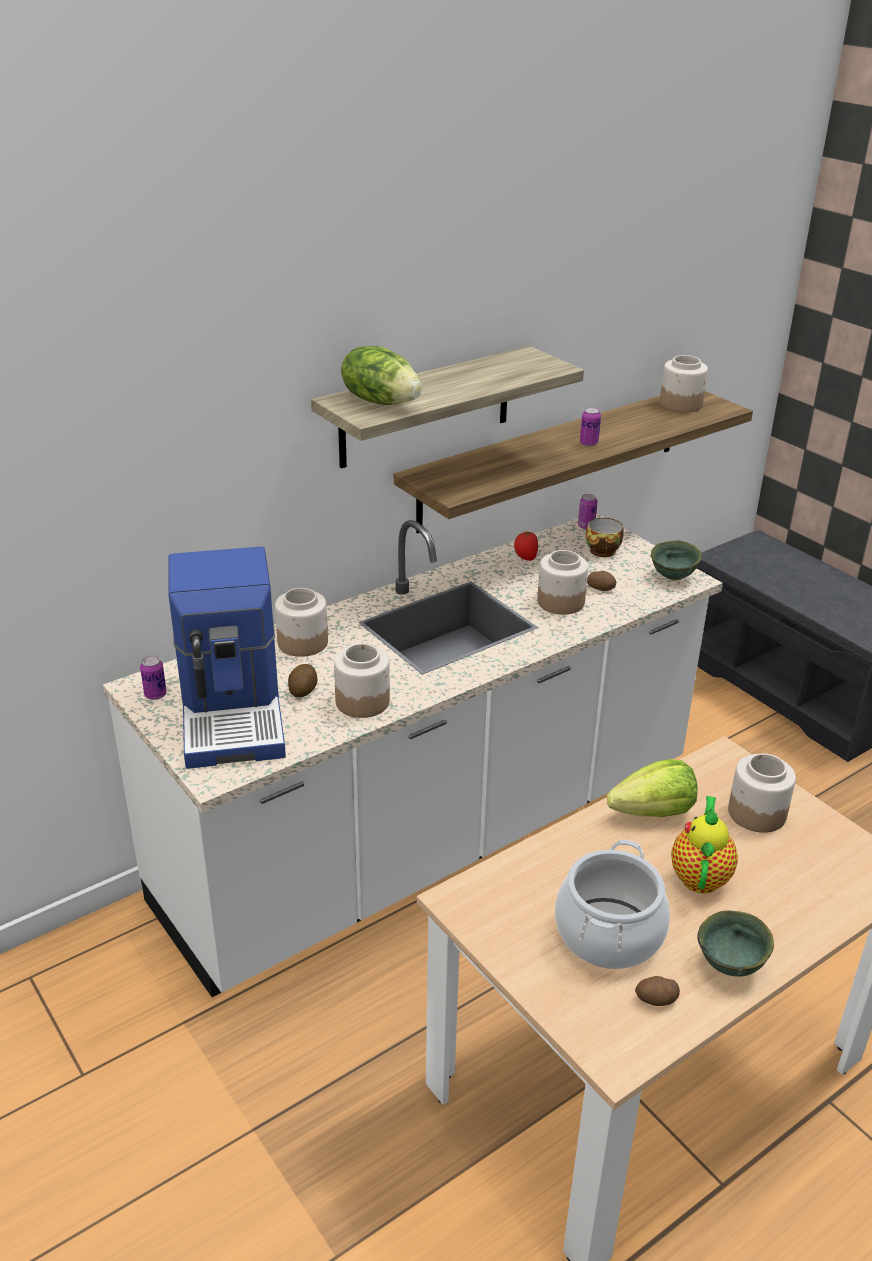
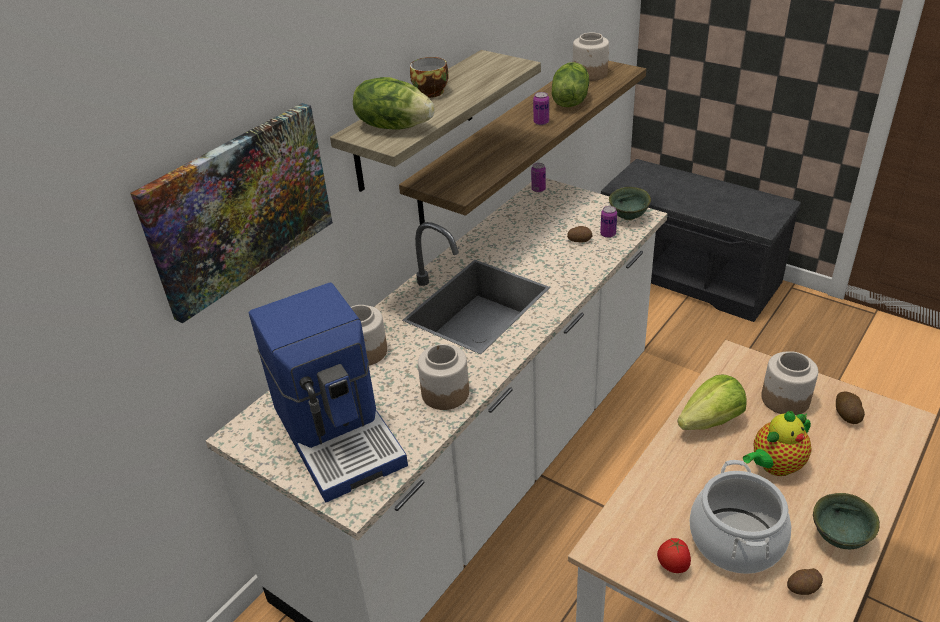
camera: 15 degrees left, 5 degrees up
(155, 695) = (260, 437): can -> can (608, 234)
(189, 448) = (239, 208): none -> picture
(303, 690) = (388, 396): potato -> potato (846, 415)
(525, 558) = (506, 228): tomato -> tomato (672, 567)
(560, 602) = (555, 260): jar -> none
(603, 550) = (563, 207): cup -> cup (431, 91)
(636, 428) = (569, 101): none -> lettuce
(700, 875) = (774, 466): teapot -> teapot turned 120 degrees counterclockwise

